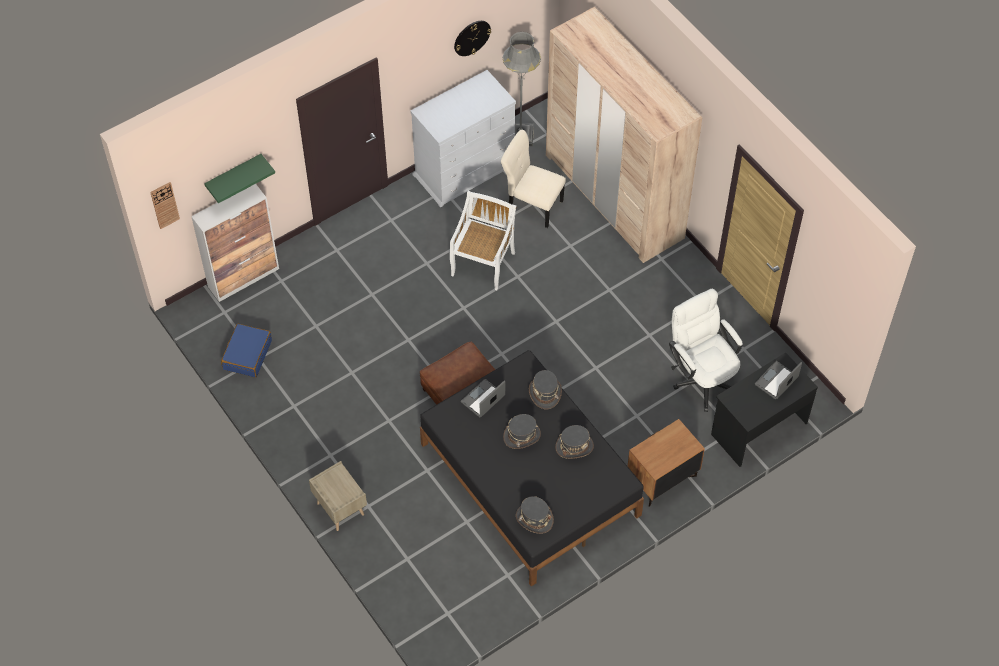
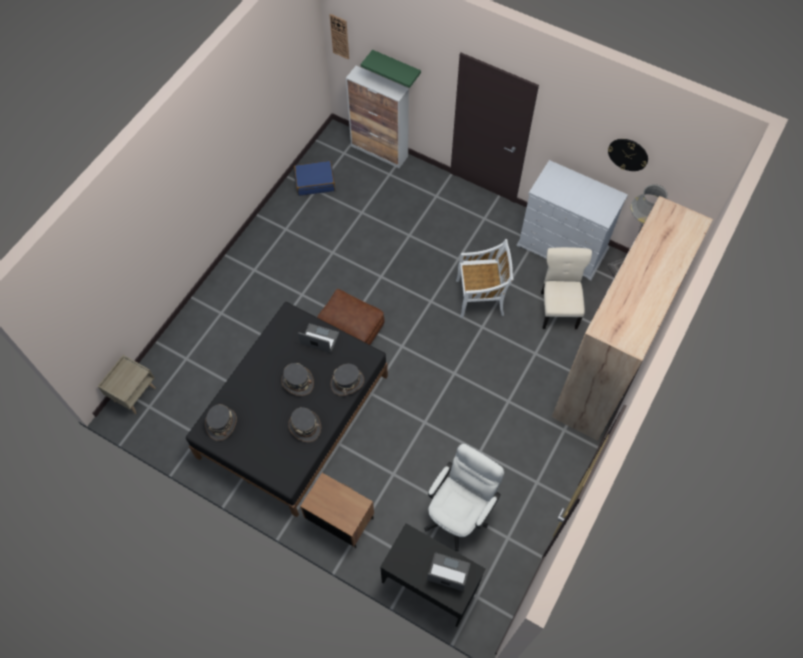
camera: 65 degrees right, 5 degrees up
(339, 509) = (211, 295): beige nightstand -> beige nightstand (134, 394)

